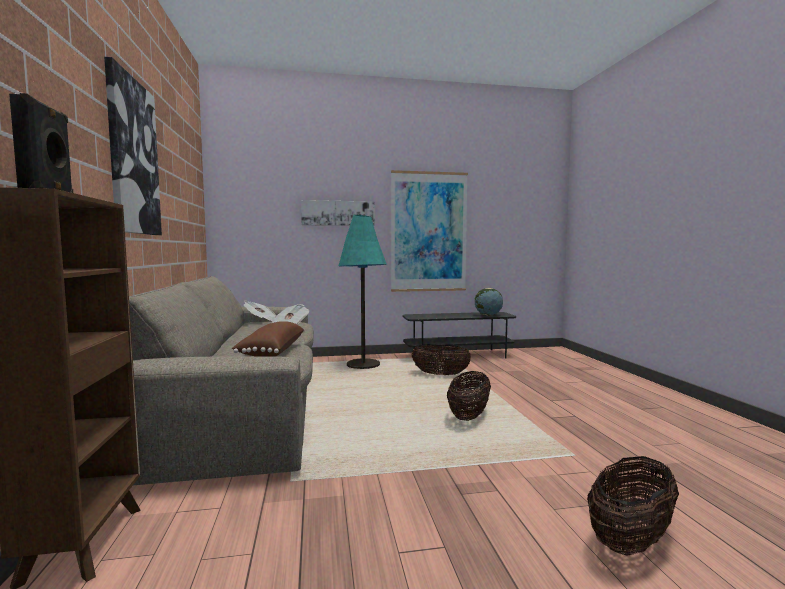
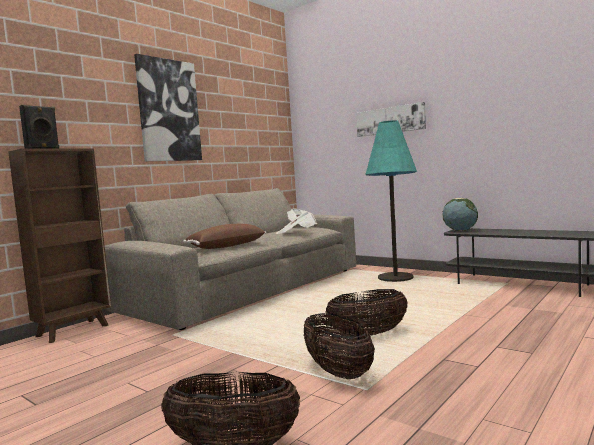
camera: 50 degrees right, 0 degrees up
(428, 232) = (491, 128): picture -> none
(440, 375) = (443, 298): basket -> basket (338, 372)
(488, 315) = (558, 234): globe -> globe (460, 230)

